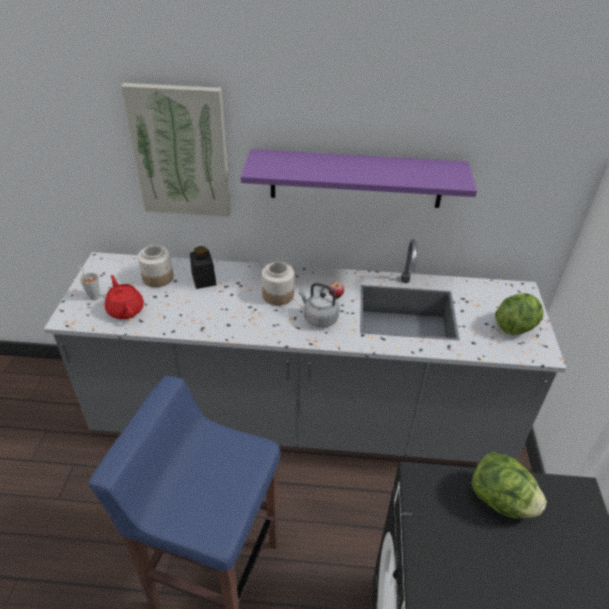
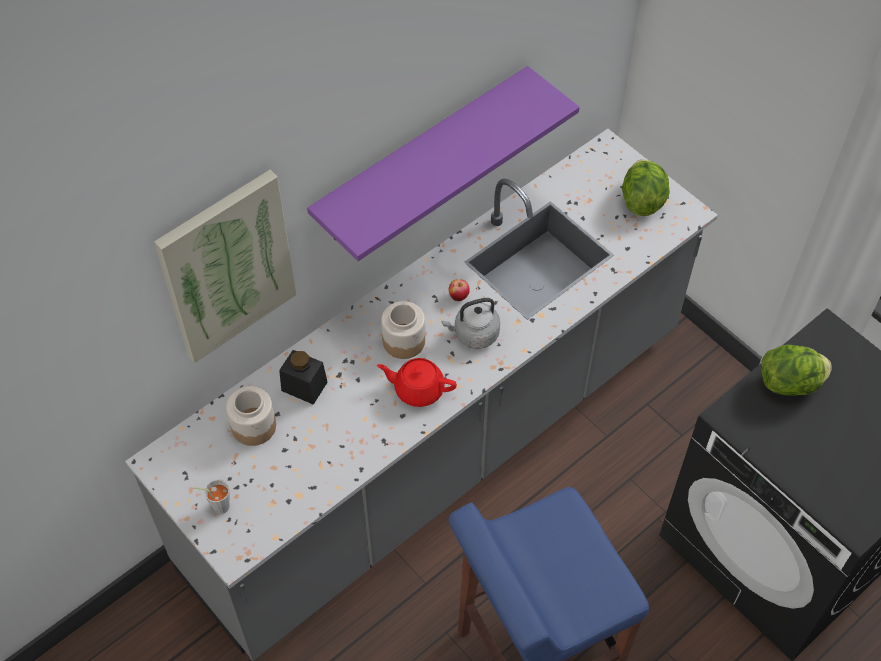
camera: 45 degrees left, 15 degrees up
(125, 309) = (279, 490): red teapot -> red teapot (418, 389)

